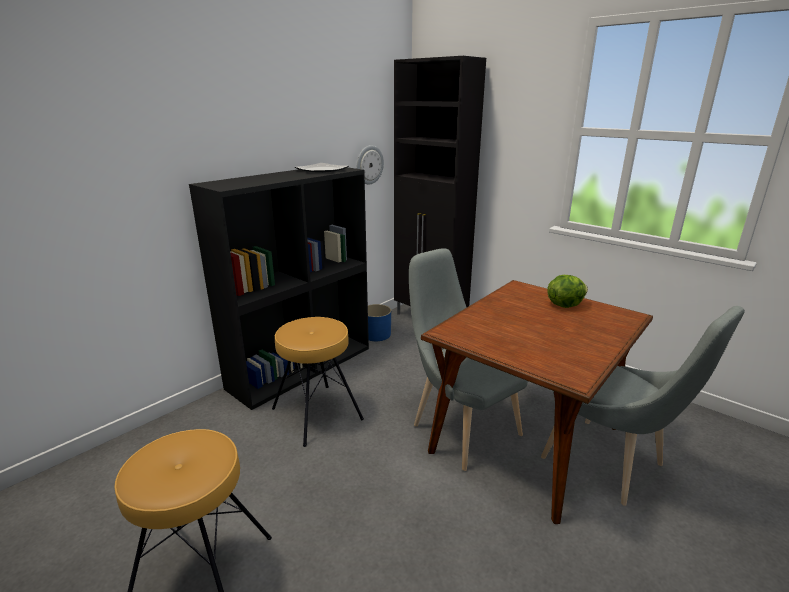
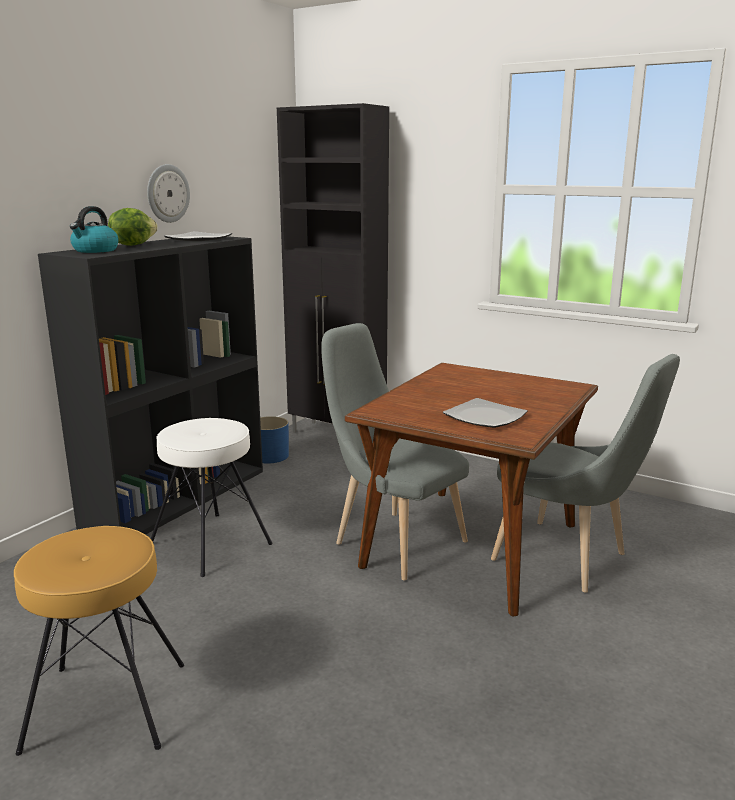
camera: 10 degrees left, 5 degrees down
(233, 182) = (95, 250): none -> kettle
(317, 413) = (211, 543): brown stool -> white stool
(369, 164) = (250, 236): wall clock -> wall clock (167, 193)
(544, 347) = (484, 416): none -> plate
(564, 305) = (502, 381): lettuce -> lettuce (132, 245)

